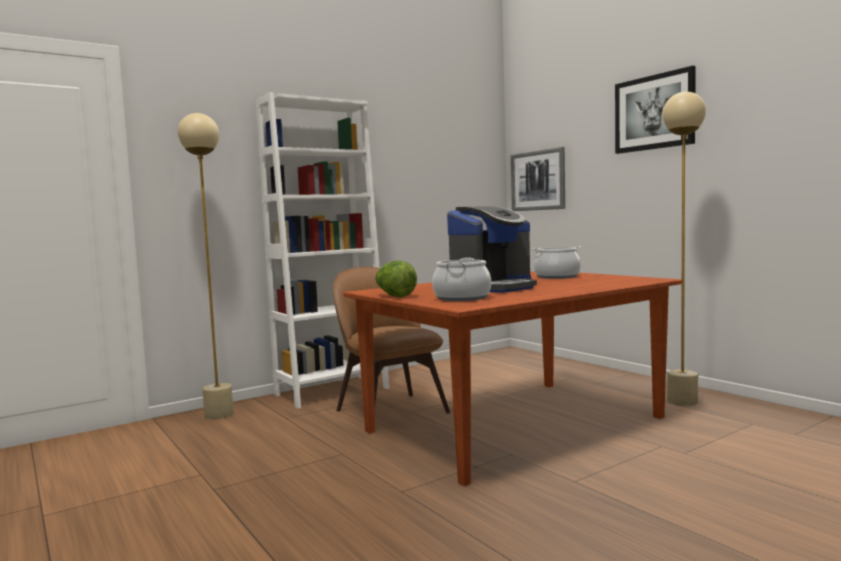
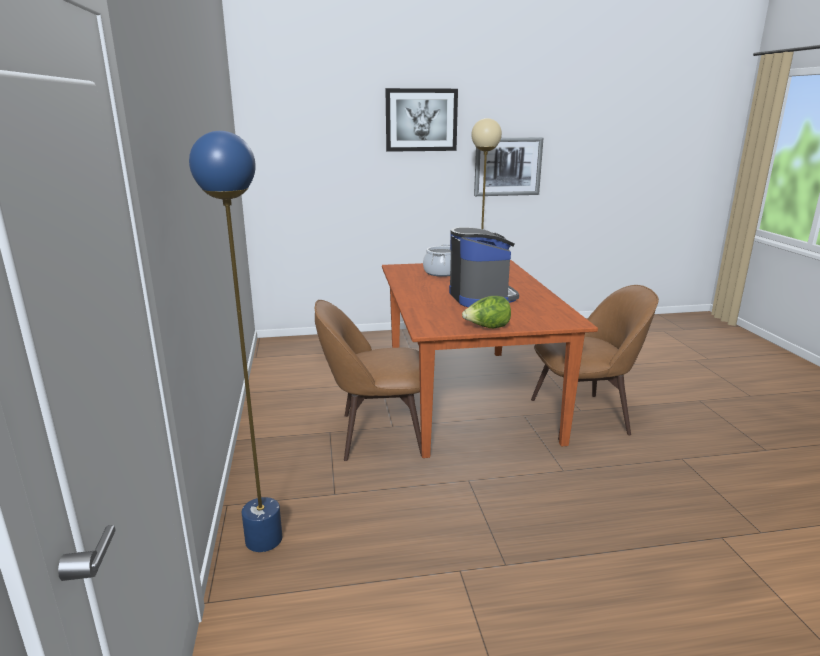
camera: 65 degrees left, 15 degrees up
(219, 415) = (264, 540): beige floor lamp -> blue floor lamp
(332, 391) = (274, 451): white bookcase -> none
(461, 298) = (530, 314): cooking pot -> none
(538, 180) = (289, 169): picture -> picture (507, 166)
(560, 484) = (583, 416): none -> brown chair

